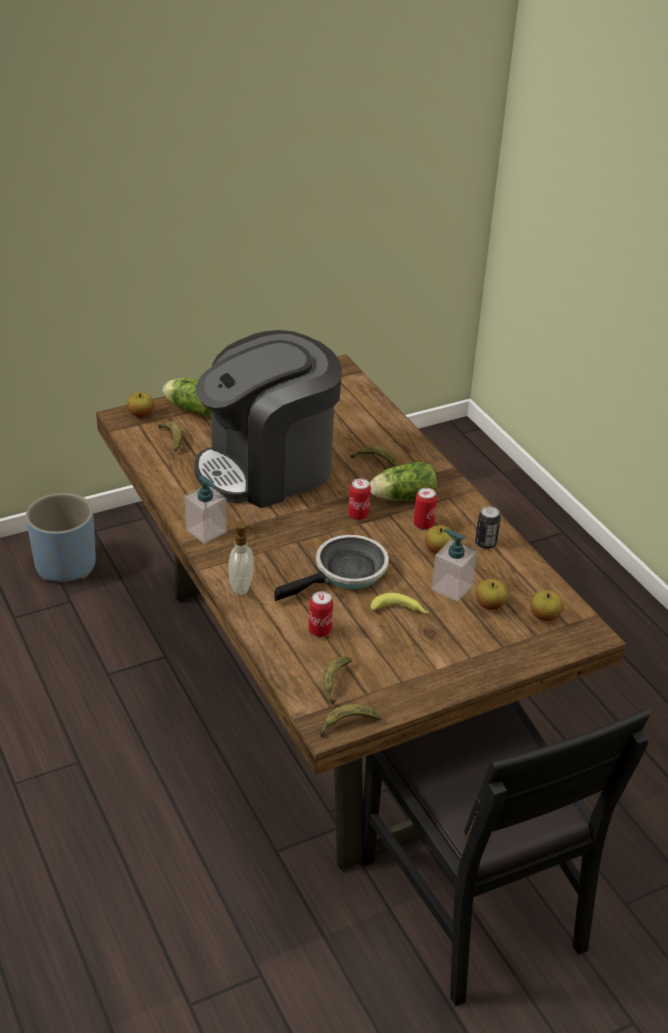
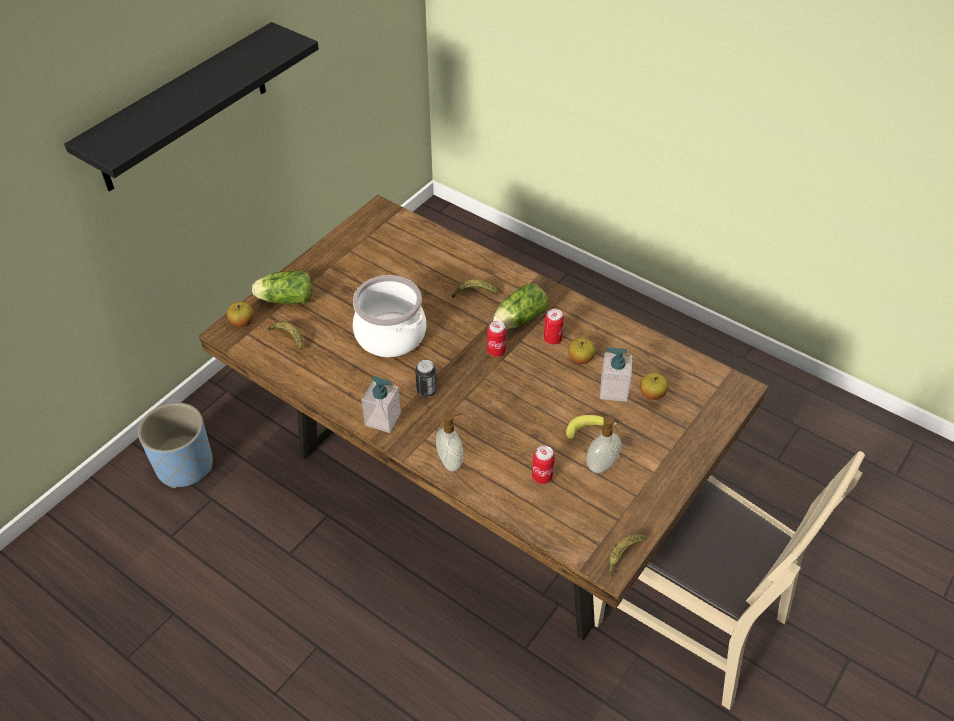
camera: 25 degrees left, 10 degrees up
(173, 205) = (183, 108): none -> black shelf
(268, 468) = (391, 334): coffee machine -> cooking pot
(334, 682) = (587, 521): banana -> none
(346, 573) = (524, 412): frying pan -> none
(387, 645) = (602, 466): none -> soap dispenser
(472, 899) = (689, 616): black chair -> beige chair
(485, 544) = (611, 338): can -> can (426, 390)
(544, 616) = (697, 387): apple -> none

